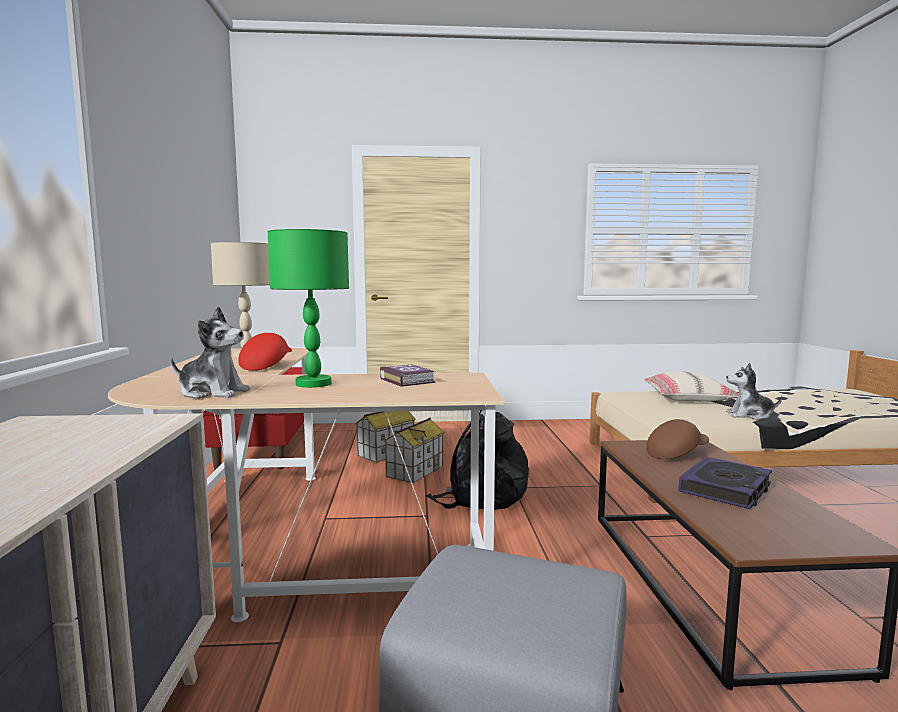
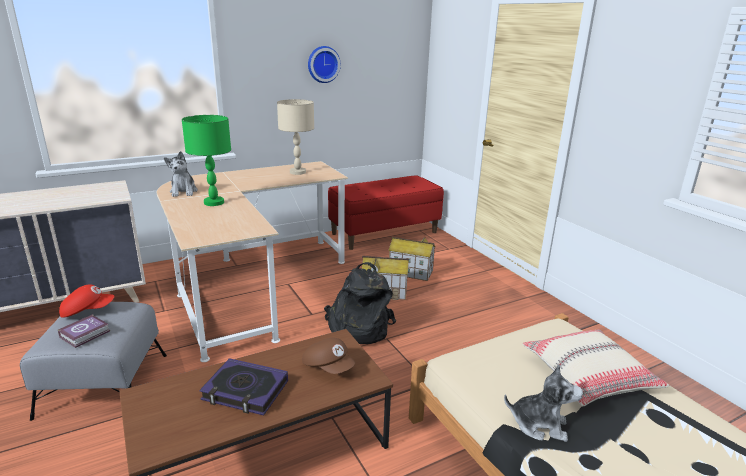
camera: 65 degrees right, 15 degrees up
(181, 205) = (323, 64): none -> wall clock
(266, 366) = (264, 183): red cap -> red cap (88, 311)
(407, 380) = (235, 219): book -> book (86, 334)
(750, 415) = (539, 425): plush toy -> plush toy turned 120 degrees clockwise

